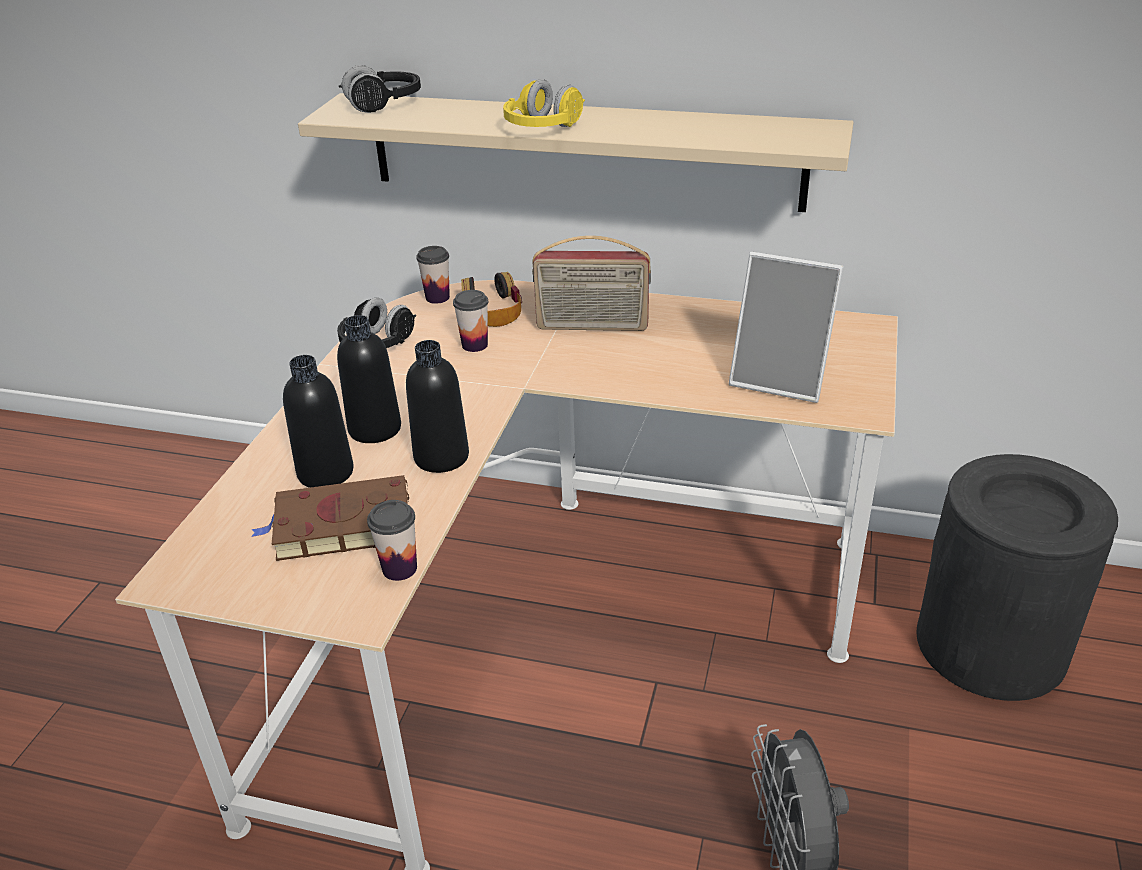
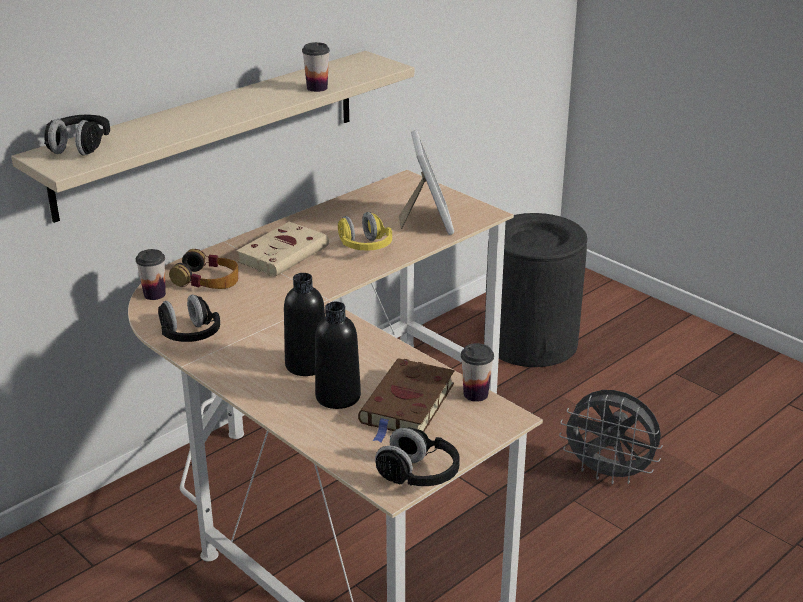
camera: 60 degrees left, 5 degrees down
(198, 588) = (418, 475): none -> black headphones
(441, 457) = (373, 349): black bottle -> none
(474, 345) = (247, 300): cup -> cup (317, 88)
(543, 129) = (232, 116): yellow headphones -> yellow headphones (364, 247)
(592, 326) = (284, 254): radio -> beige book
(781, 379) = (427, 221): picture frame -> picture frame turned 60 degrees counterclockwise

